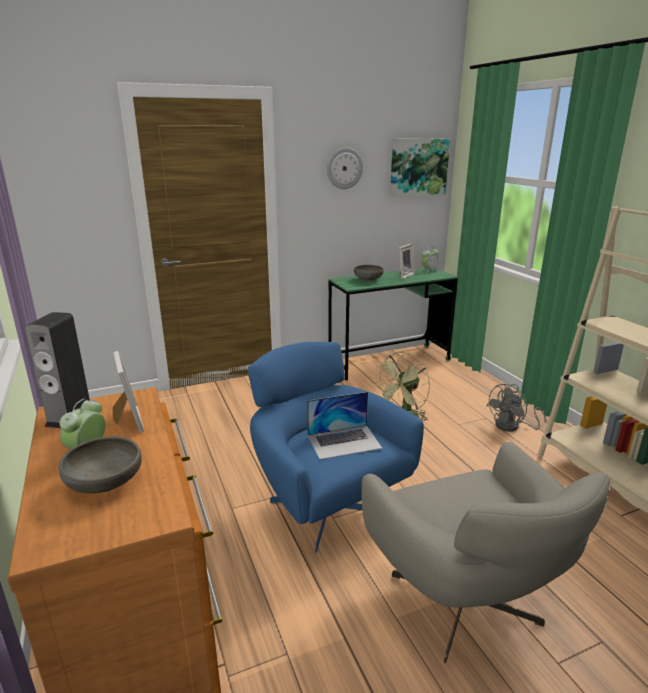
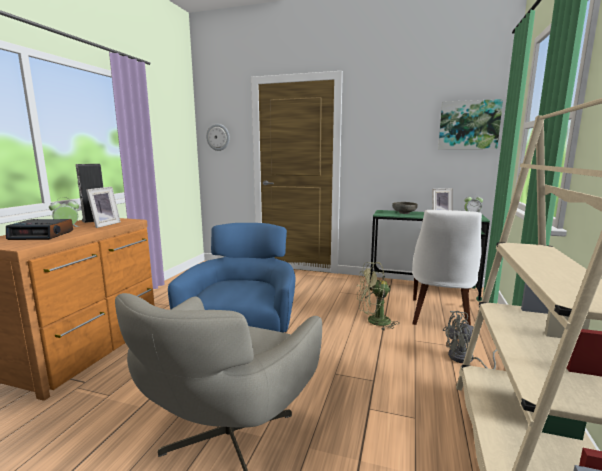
camera: 40 degrees right, 10 degrees down
(105, 482) = (42, 235): grey bowl -> alarm clock
(344, 168) = (396, 125): wall clock -> wall clock (218, 137)
(344, 441) = (241, 290): laptop -> none
(442, 389) = (439, 316): none -> white chair

